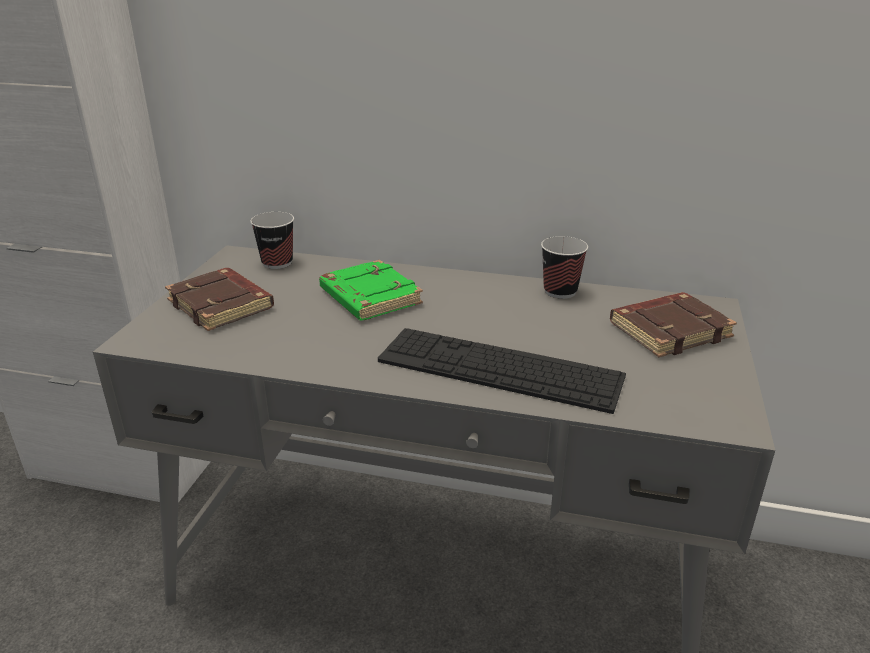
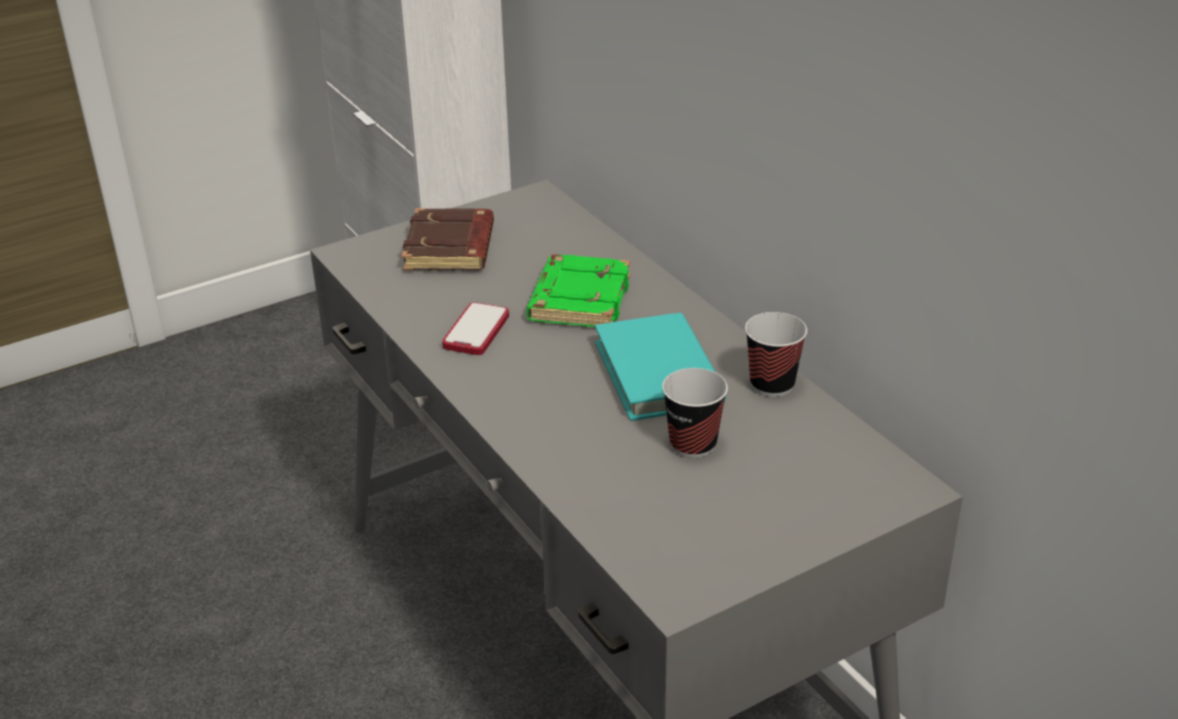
camera: 45 degrees right, 5 degrees up
(277, 263) = (559, 221): cup -> cup (693, 444)
(331, 344) = (476, 331): none -> phone
(491, 314) = (658, 373): none -> turquoise book
(499, 368) = (569, 429): keyboard -> none
(669, 330) = (802, 484): brown book -> none

